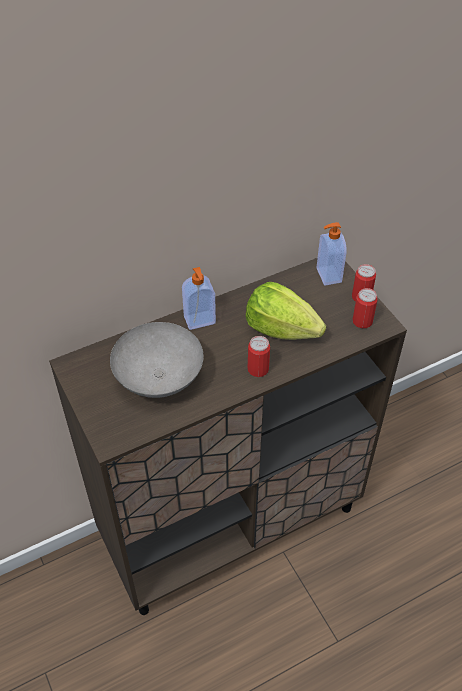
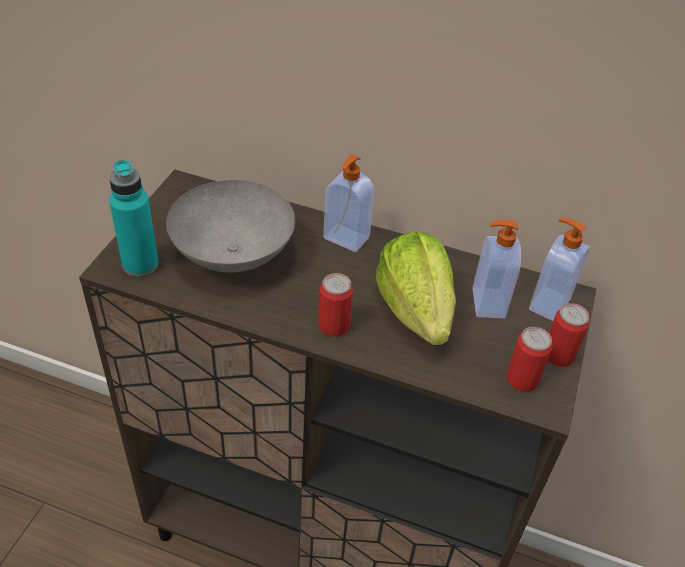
camera: 45 degrees right, 5 degrees down
(121, 427) = (140, 264): none -> turquoise bottle
(304, 298) = (486, 303): none -> soap dispenser

